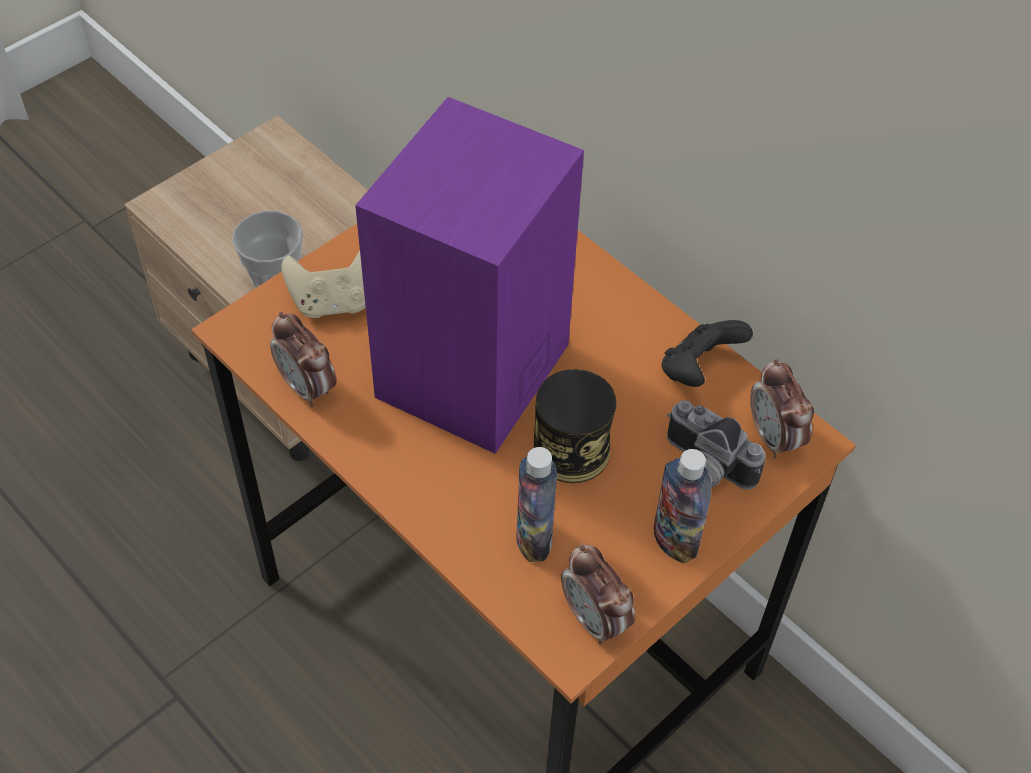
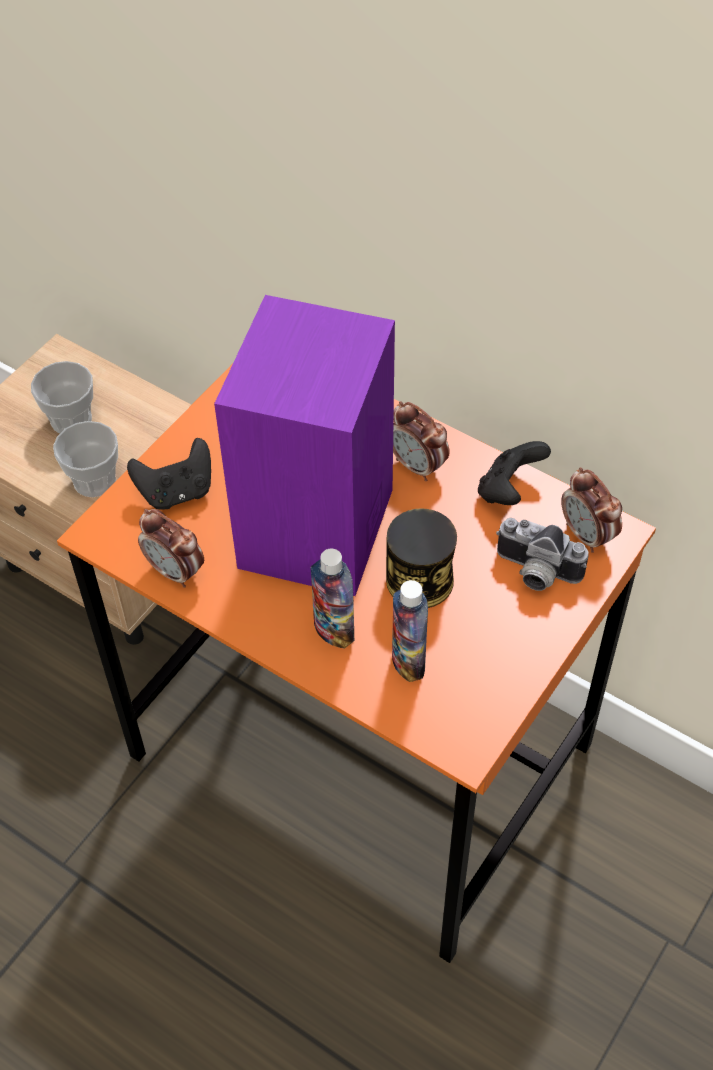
camera: 10 degrees left, 0 degrees up
(268, 208) = (71, 420): none -> cup
(333, 302) = (176, 492): beige game controller -> black game controller
(595, 619) = (478, 719): alarm clock -> alarm clock (417, 466)
(675, 540) = (527, 639): bottle -> bottle (334, 631)

